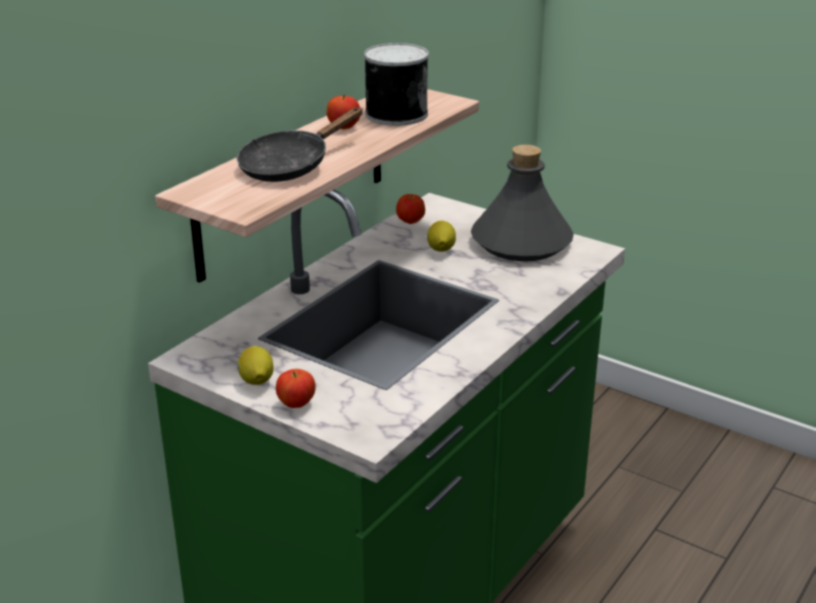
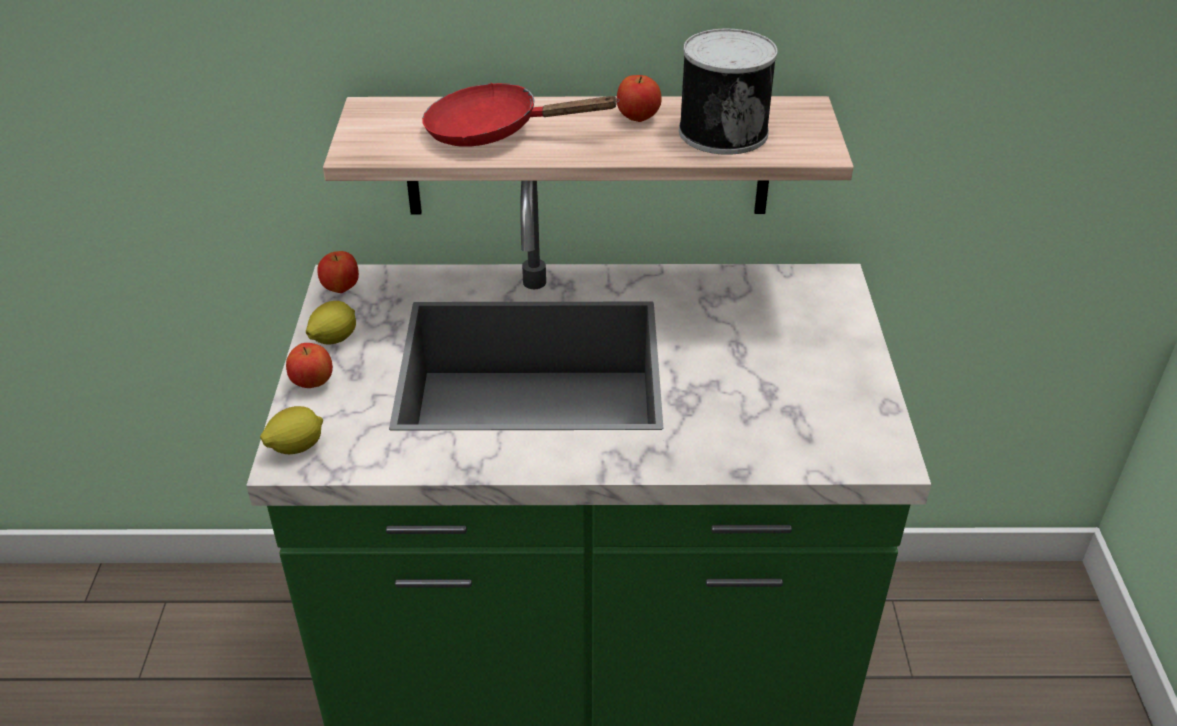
camera: 55 degrees right, 10 degrees up
(291, 166) = (494, 131): black frying pan -> red frying pan
(410, 222) = (768, 283): apple -> apple (341, 289)
(440, 250) = (729, 334): lemon -> lemon (296, 447)
(520, 242) = (826, 386): grey bottle -> none

